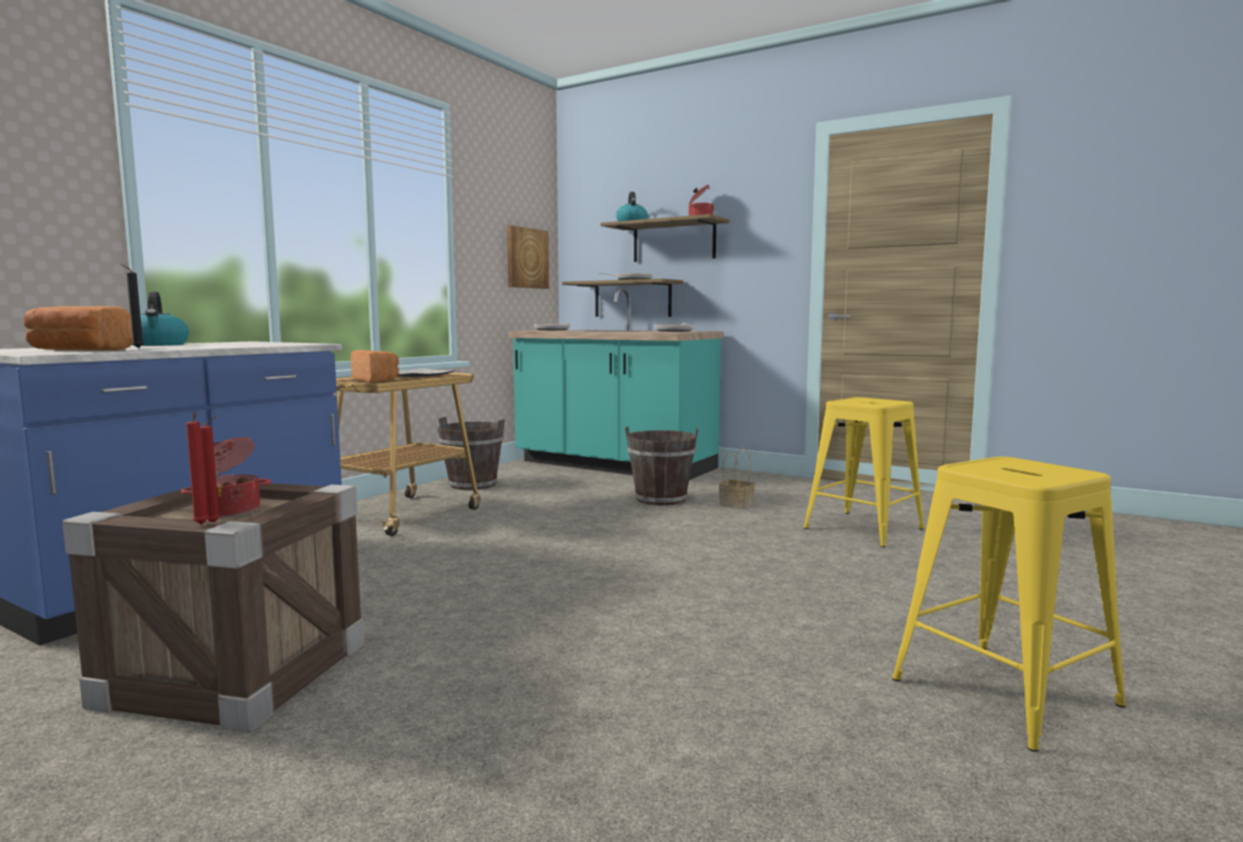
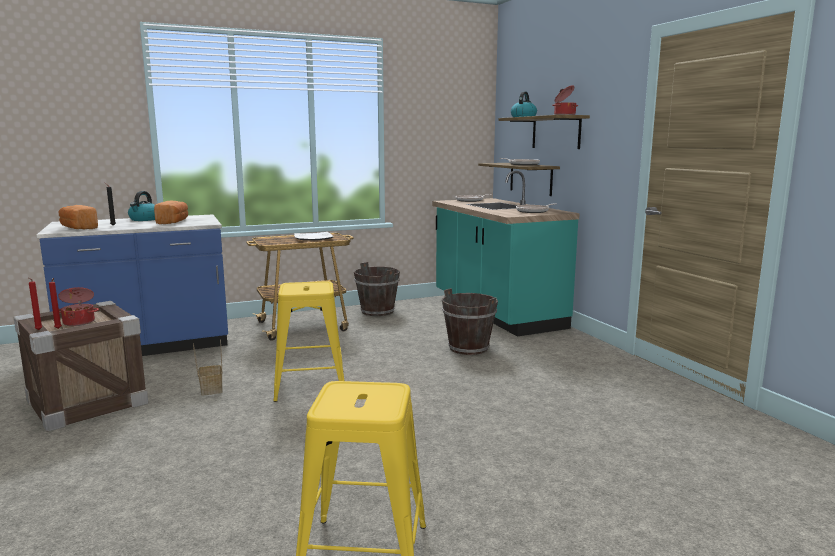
camera: 35 degrees right, 5 degrees up
(376, 380) = (276, 241): bread -> bread (173, 222)
(526, 258) = (458, 144): picture -> none
(735, 504) = (510, 364): basket -> basket (210, 389)
(862, 529) = (562, 410): yellow stool -> yellow stool (310, 385)

